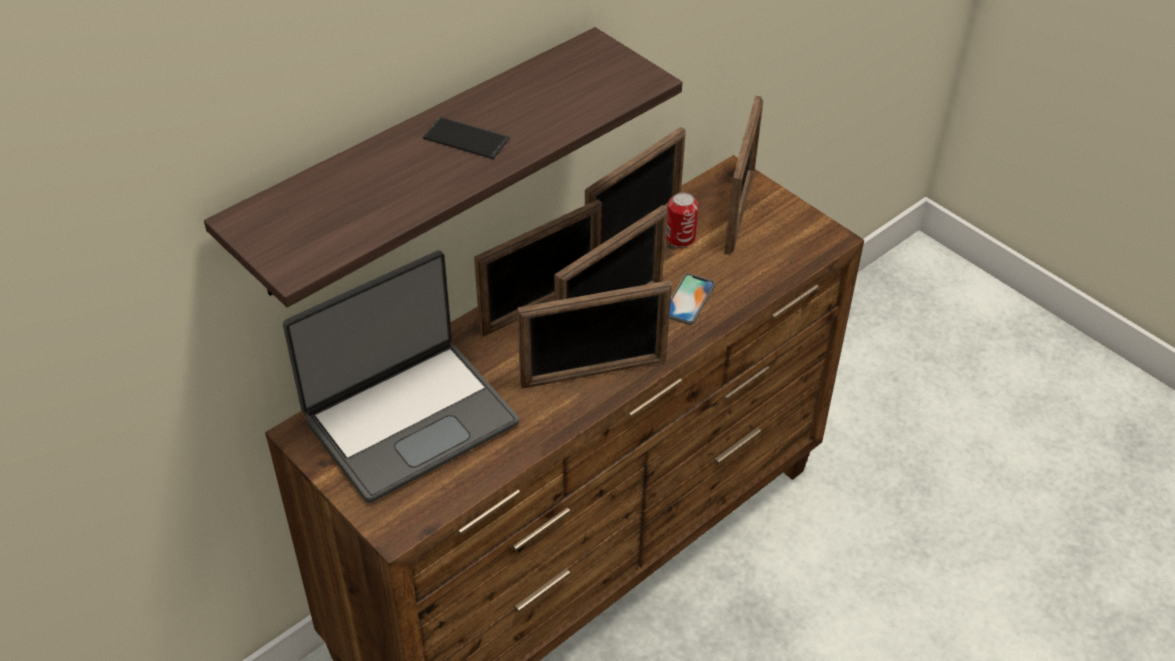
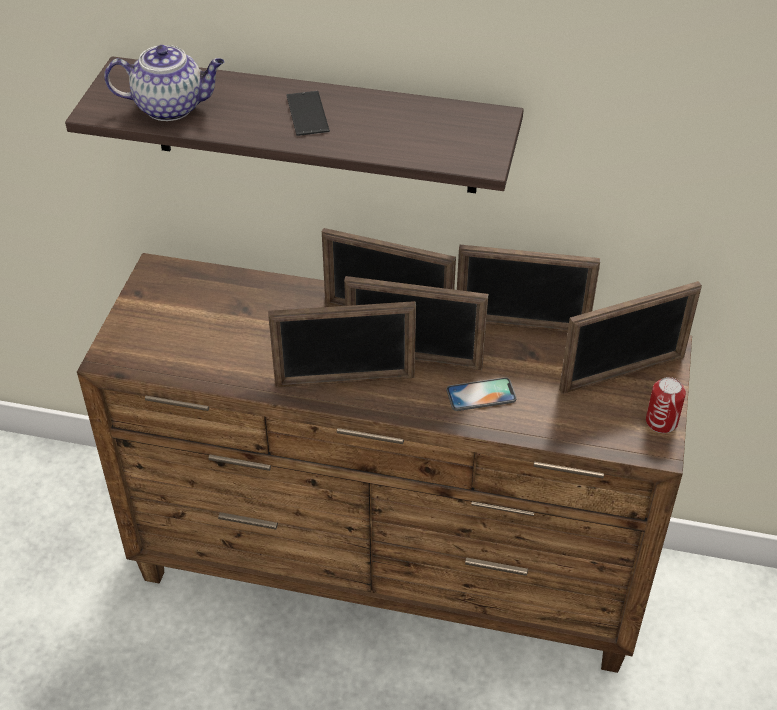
camera: 55 degrees right, 0 degrees up
(352, 215) = (171, 107): none -> teapot
(409, 419) = (211, 311): laptop -> none
(594, 373) = (345, 381): picture frame -> picture frame turned 45 degrees counterclockwise
(680, 237) = (549, 354): can -> can (661, 422)

